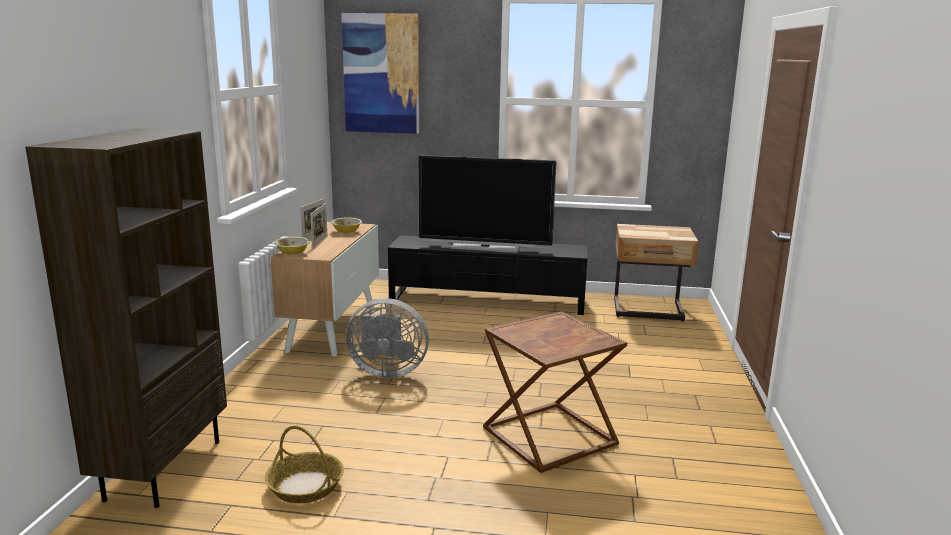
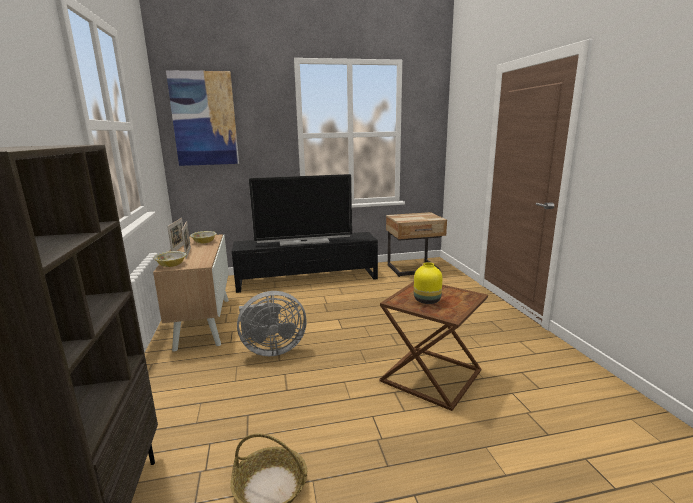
camera: 20 degrees left, 0 degrees up
(542, 335) = (427, 300): none -> yellow vase

